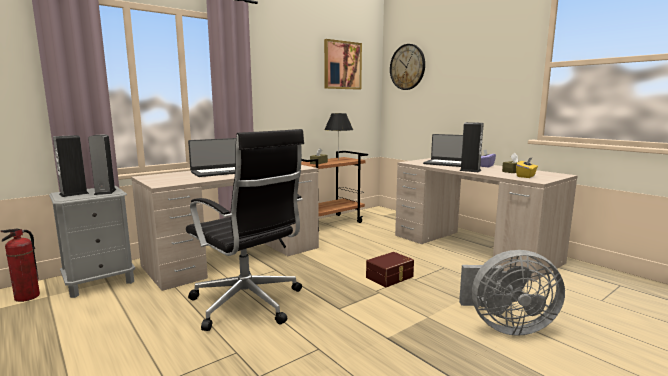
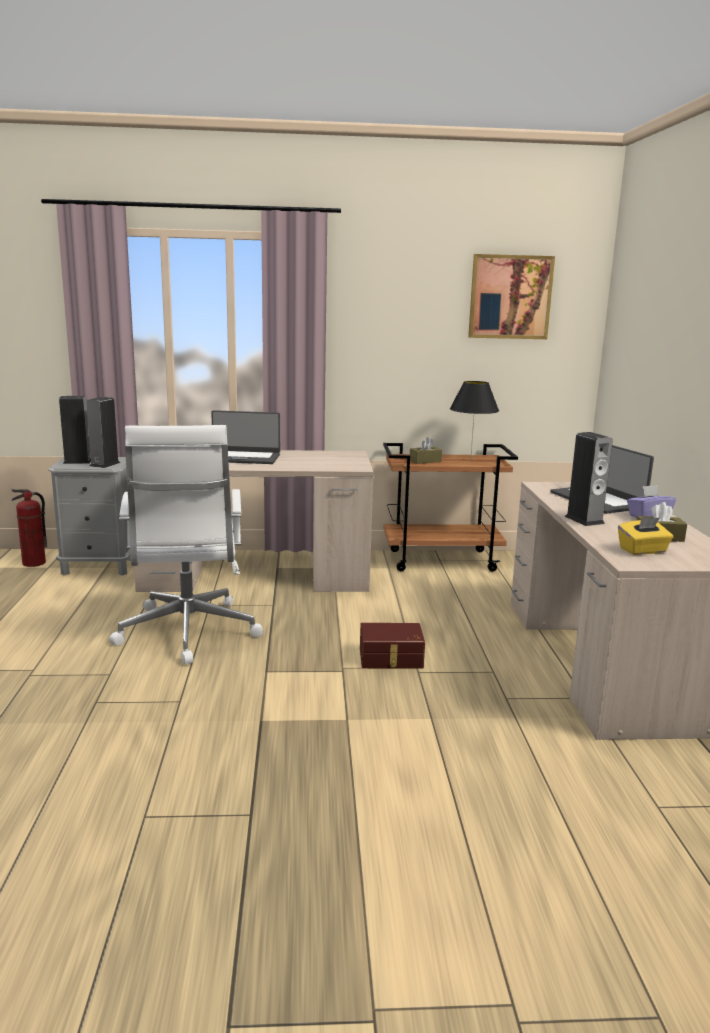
camera: 35 degrees right, 5 degrees up
(248, 304) = (187, 633): black office chair -> white office chair
(407, 67) = (631, 303): wall clock -> none
(505, 326) = (423, 769): grey fan -> none

